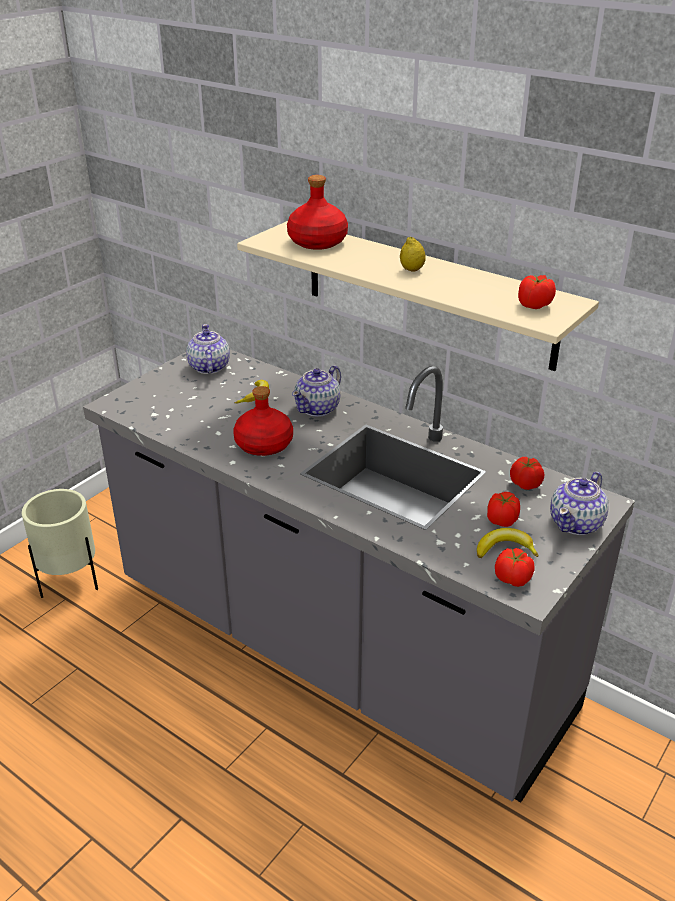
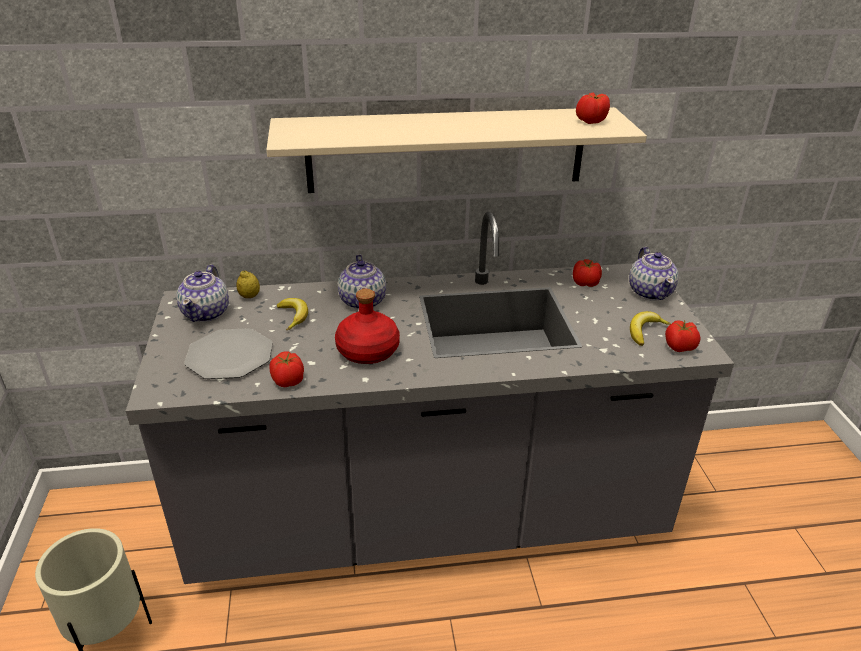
camera: 45 degrees left, 0 degrees up
(179, 403) = (230, 356): none -> plate
(208, 367) = (206, 313): teapot -> teapot turned 120 degrees counterclockwise
(317, 242) = (339, 127): red bottle -> none
(412, 270) = (461, 124): lemon -> lemon (249, 296)
(501, 520) = (612, 314): tomato -> tomato (288, 381)

